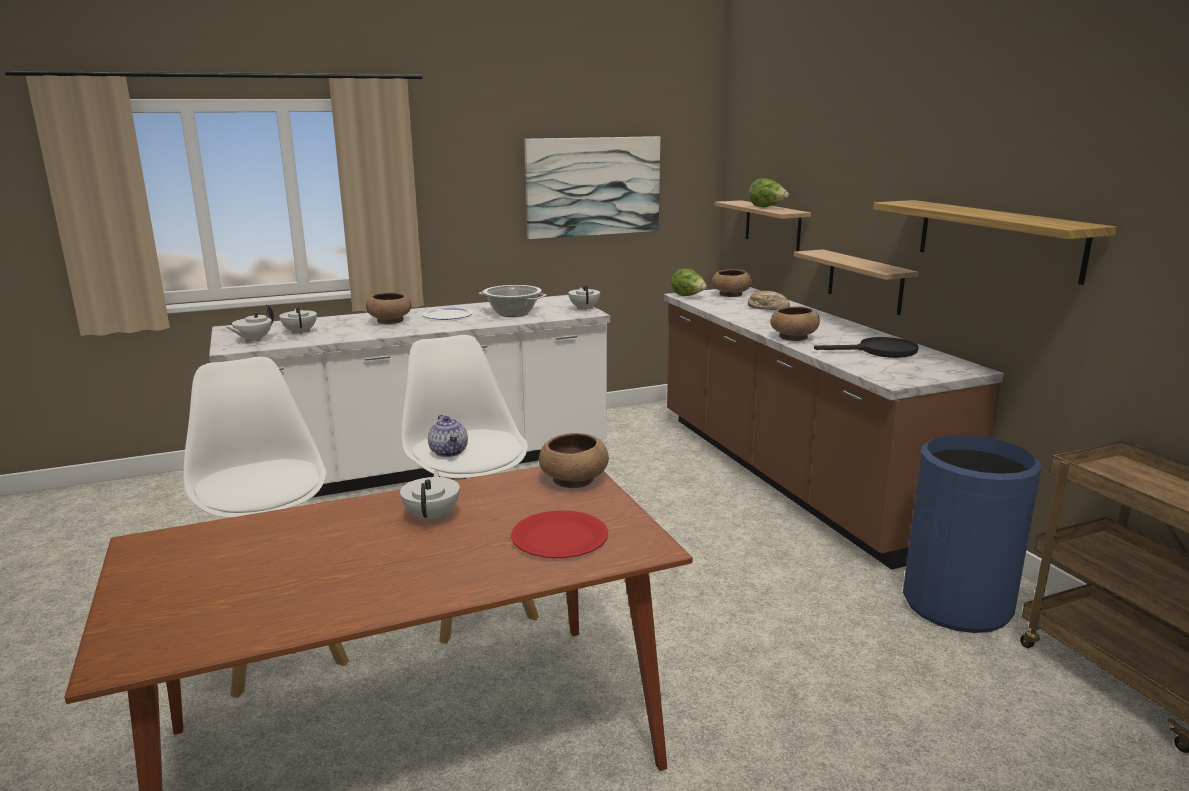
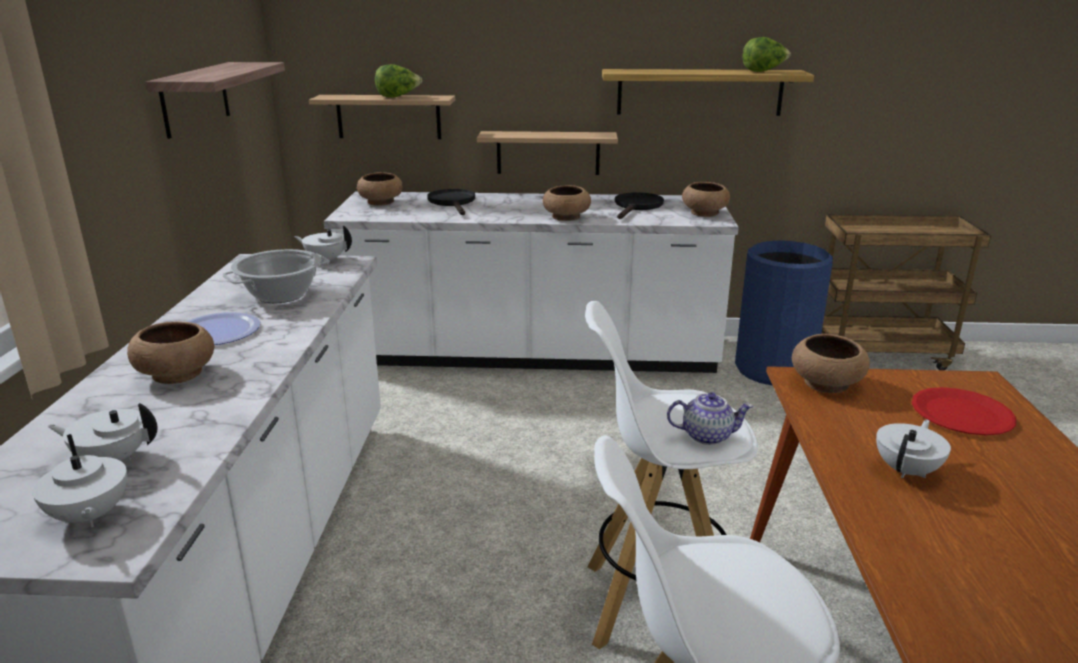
camera: 65 degrees left, 5 degrees up
(433, 516) = (907, 470): white teapot -> white teapot turned 105 degrees clockwise
(593, 186) = (195, 98): picture -> shelf
(688, 296) = (357, 215): lettuce -> lettuce (763, 71)
(768, 308) = (453, 203): bread -> black frying pan
(791, 475) = (532, 354): brown counter -> white counter
(912, 374) = (705, 213): none -> brown bowl

